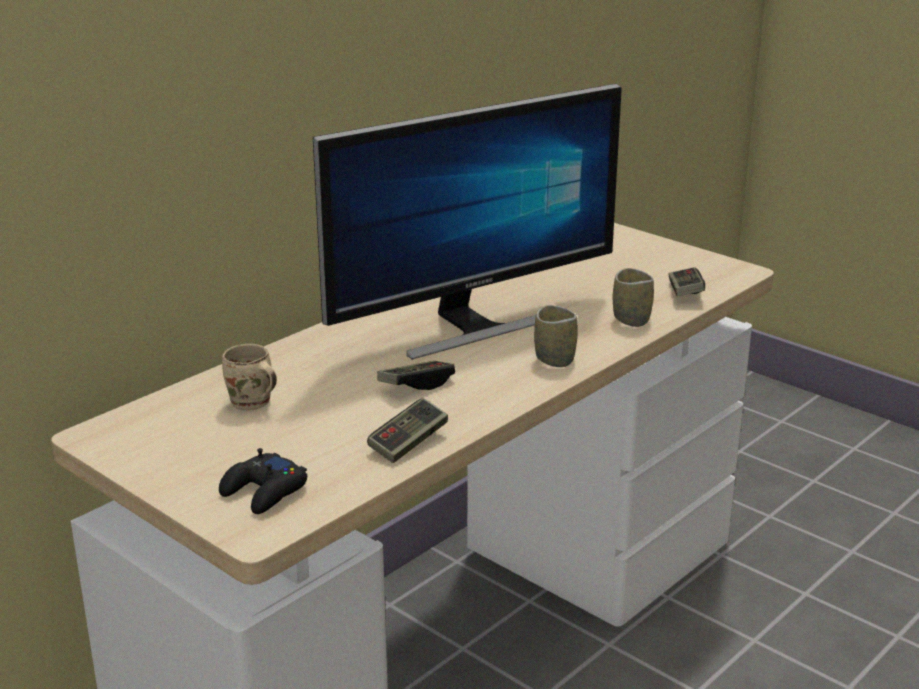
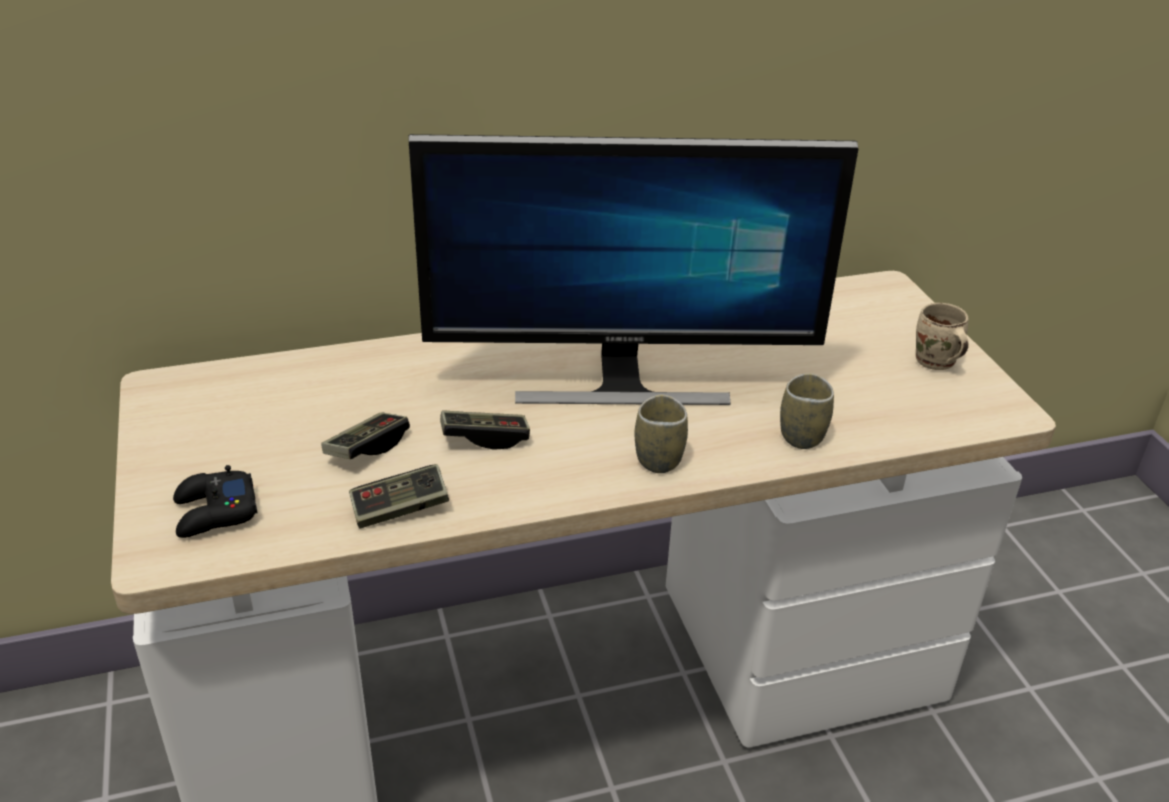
camera: 30 degrees right, 10 degrees up
(251, 404) = (315, 401): beige mug -> beige mug (934, 363)
(685, 293) = (906, 420): game controller -> game controller (367, 448)

